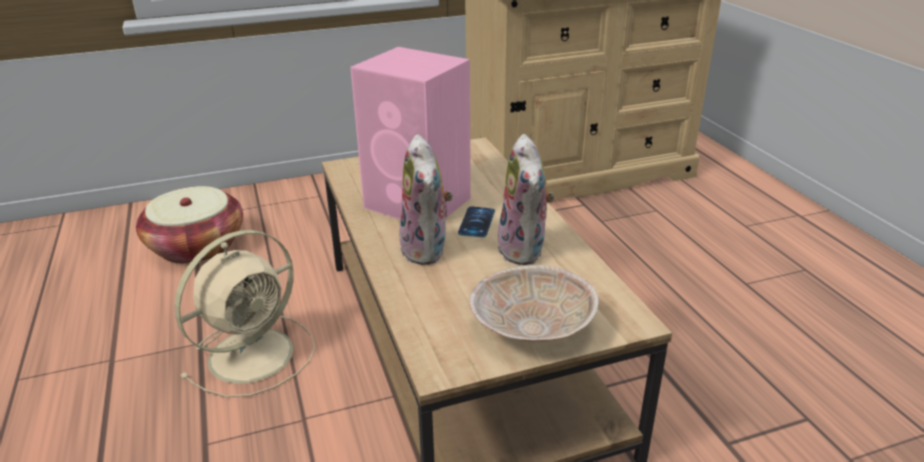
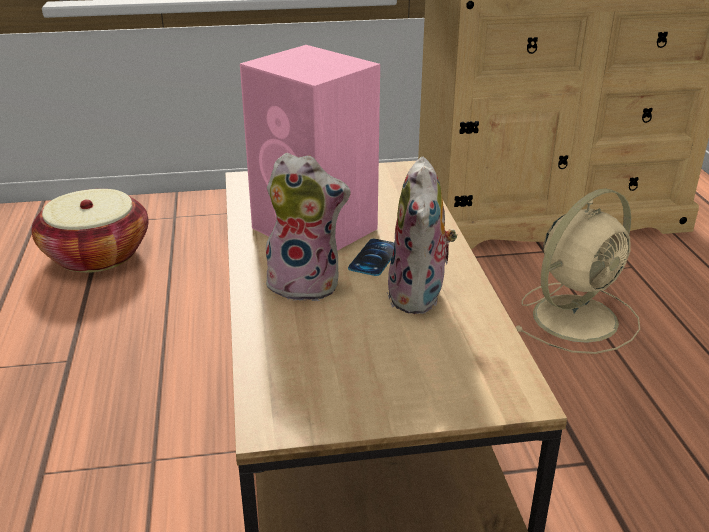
camera: 10 degrees right, 0 degrees up
(254, 353) = (122, 379): beige fan -> beige fan (577, 317)
(427, 250) = (306, 284): plush toy -> plush toy turned 75 degrees counterclockwise
(530, 328) = (393, 390): beige bowl -> none

